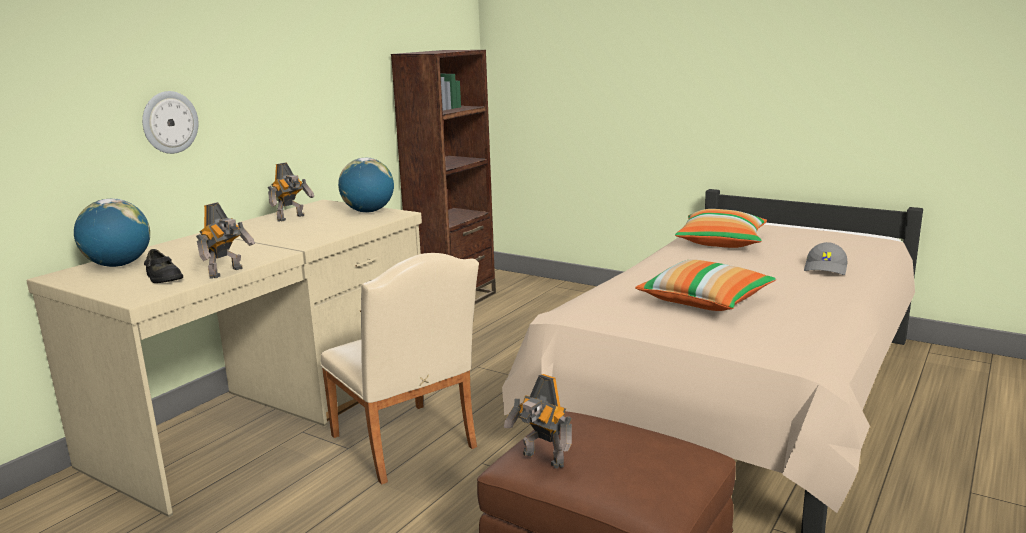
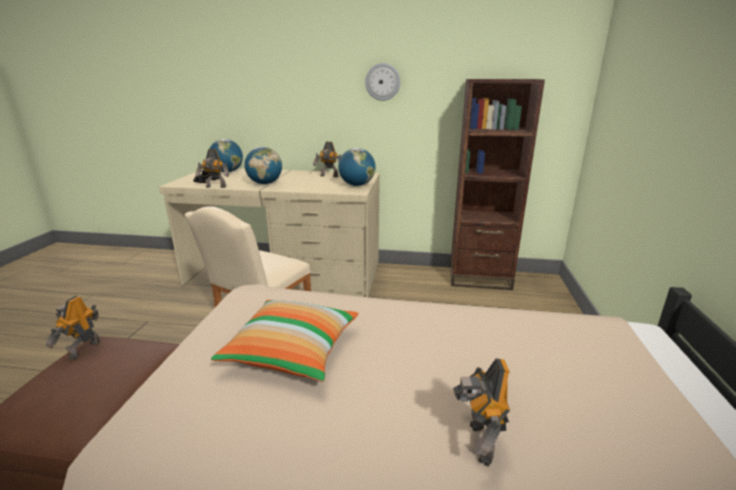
camera: 65 degrees right, 5 degrees up
(169, 122) = (280, 107): wall clock -> wall clock (382, 82)
(265, 247) = (265, 183): none -> globe
(721, 242) = (521, 337): pillow -> none
(826, 268) = (478, 443): grey cap -> toy robot

